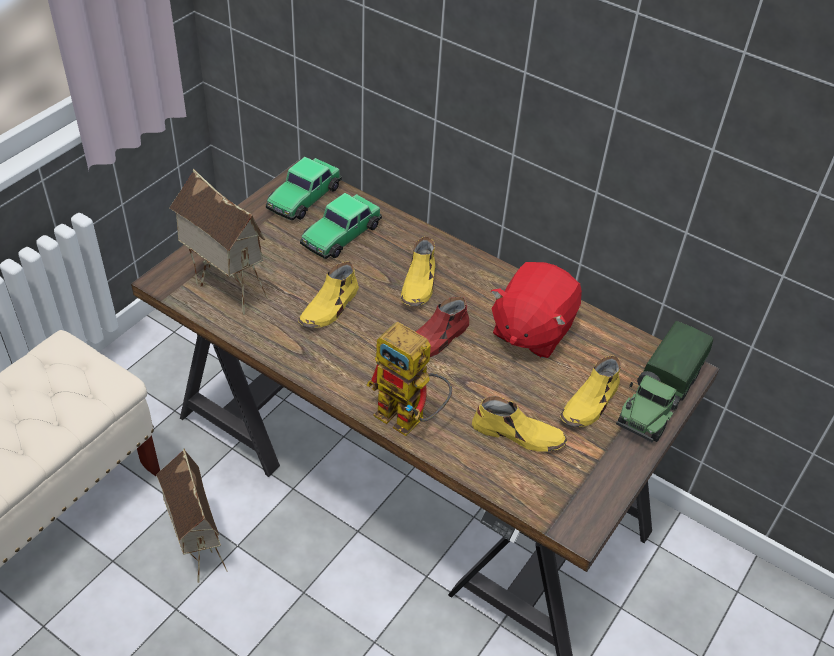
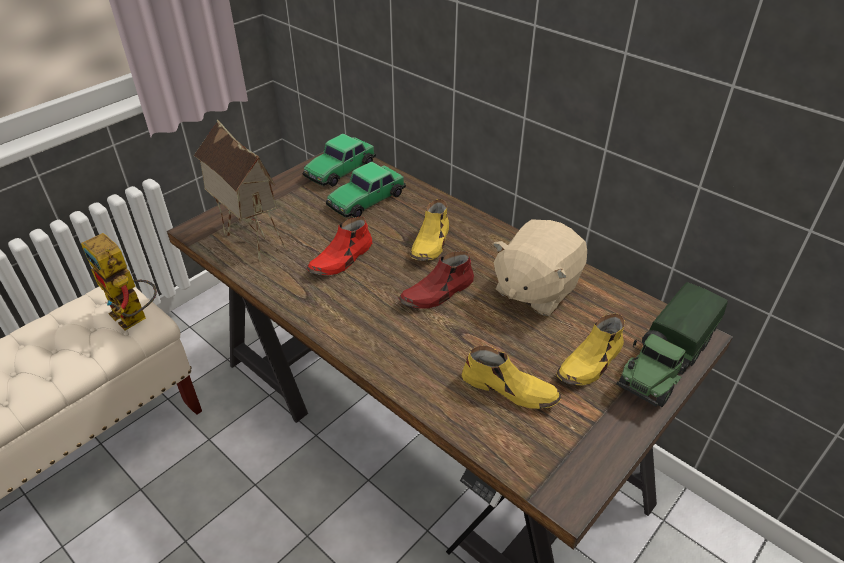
camera: 10 degrees right, 5 degrees down
(197, 548) = (218, 484): toy house -> none
(330, 307) = (342, 259): yellow shoe -> red shoe
(410, 419) = (398, 366): toy robot -> toy robot (135, 318)
(531, 330) = (535, 289): red plush toy -> beige plush toy

